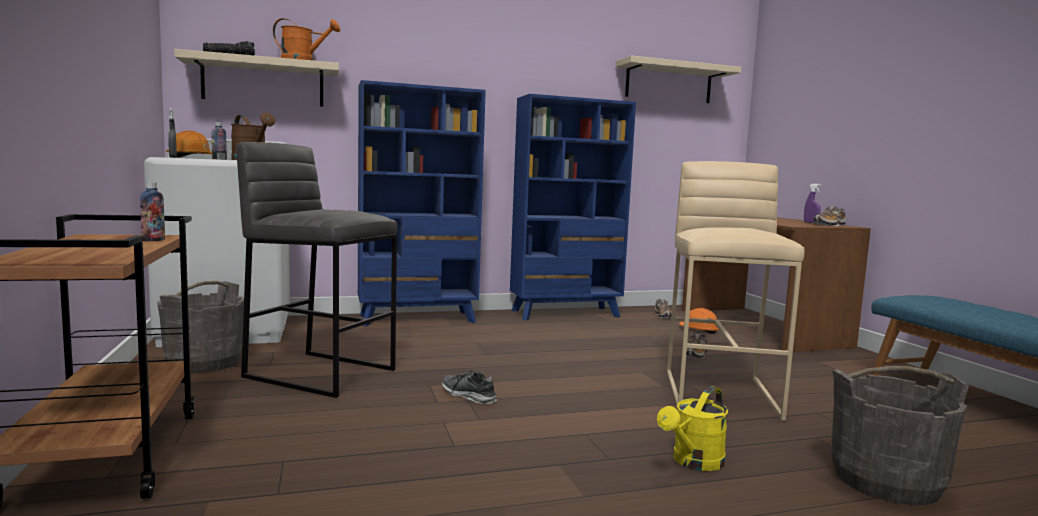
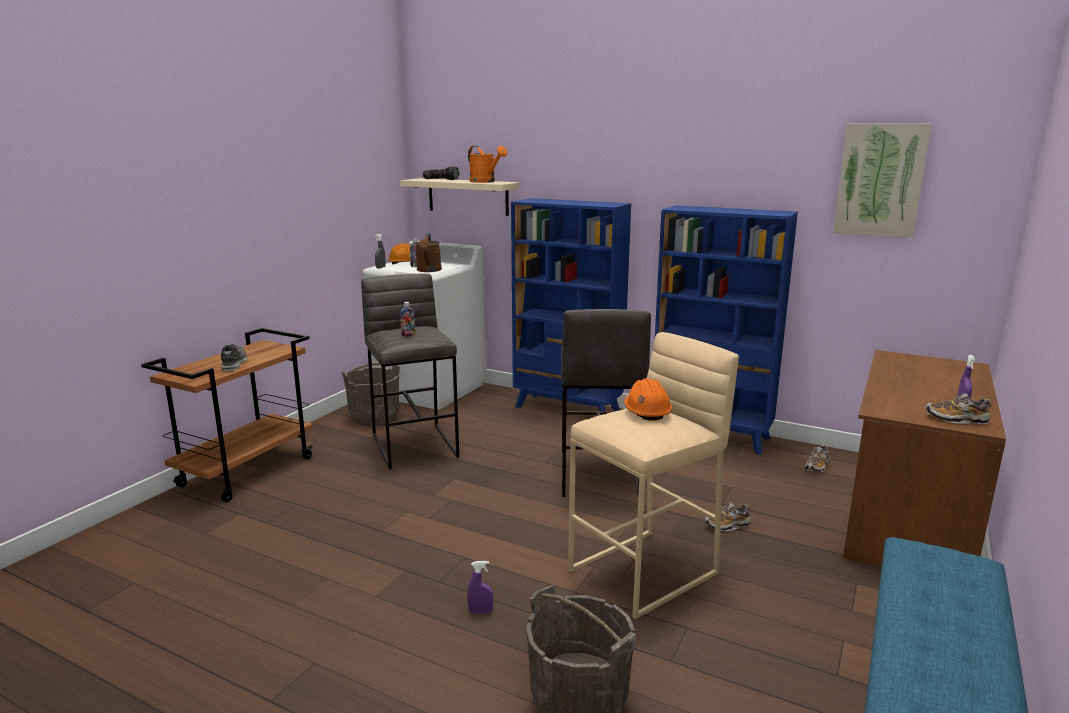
camera: 45 degrees right, 10 degrees up
(153, 240) = (271, 355): bottle -> bottle (408, 335)
(468, 396) = (459, 496): shoe -> shoe (234, 363)
(548, 351) = (597, 475): none -> grey stool
(668, 83) = (880, 180): beige shelf -> picture
(693, 463) = (480, 611): yellow watering can -> purple spray bottle
(699, 330) = (812, 498): orange hard hat -> orange hard hat (646, 411)

